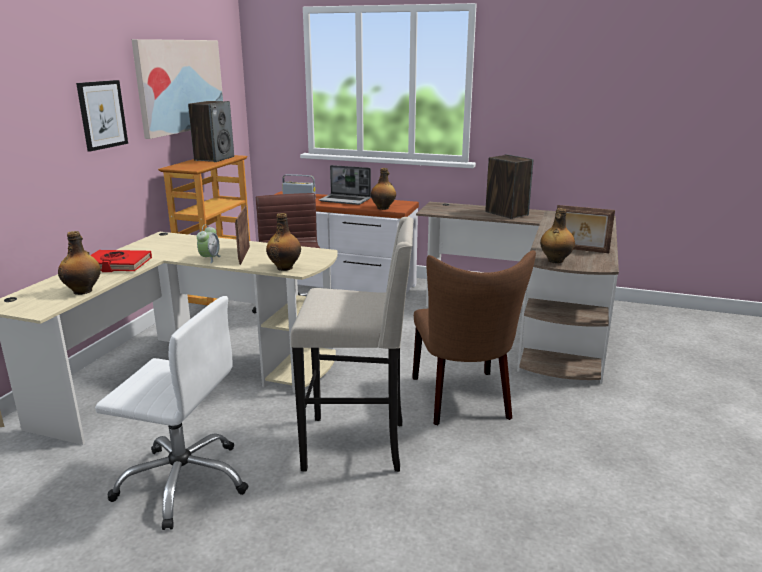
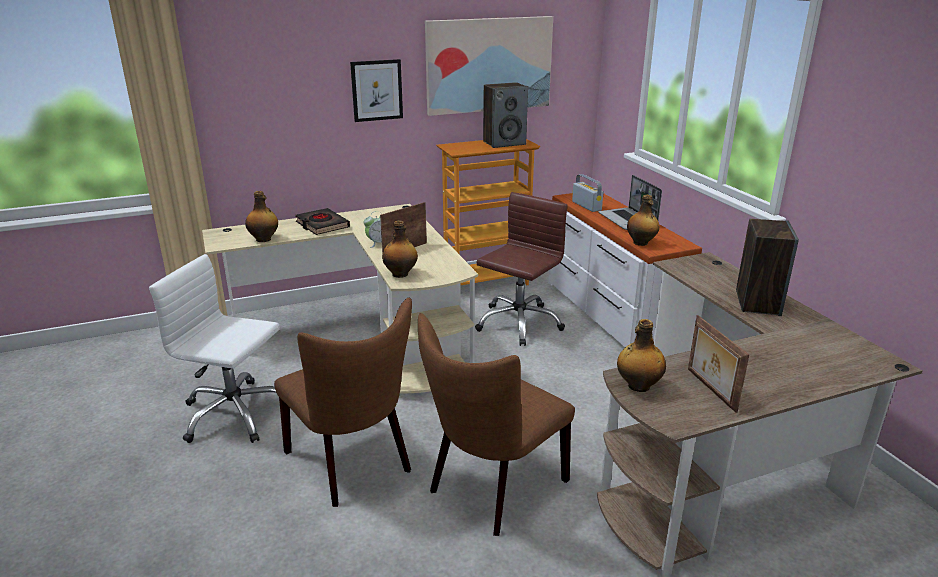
camera: 50 degrees right, 5 degrees up
(117, 265) = (322, 225): red book -> black book
(184, 481) = (235, 414): white office chair -> white office chair turned 135 degrees clockwise
(357, 445) = (353, 464): beige stool -> brown chair

